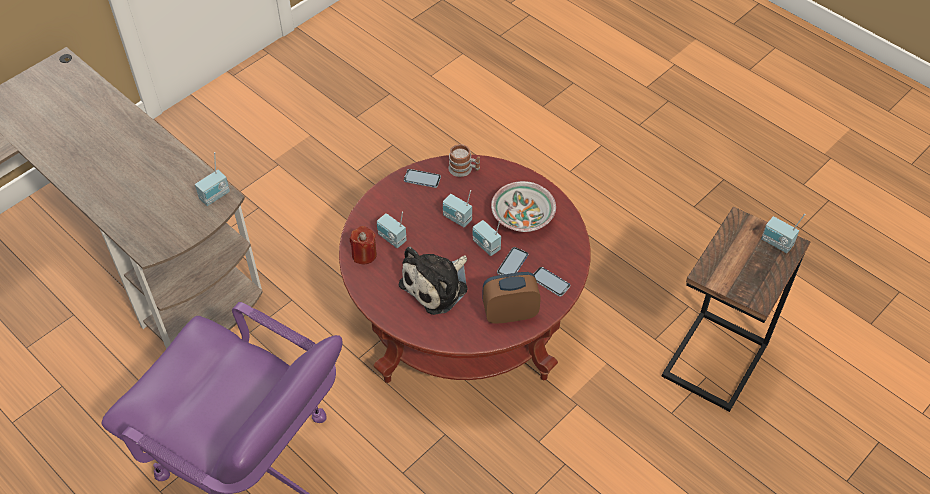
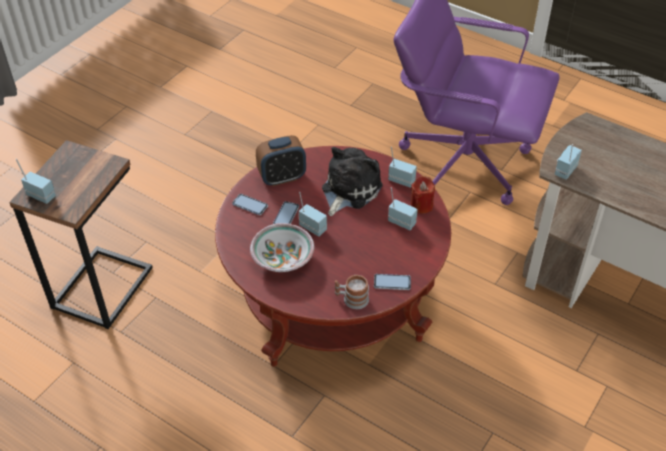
camera: 170 degrees right, 5 degrees down
(456, 219) = (346, 248): radio -> radio (402, 180)

